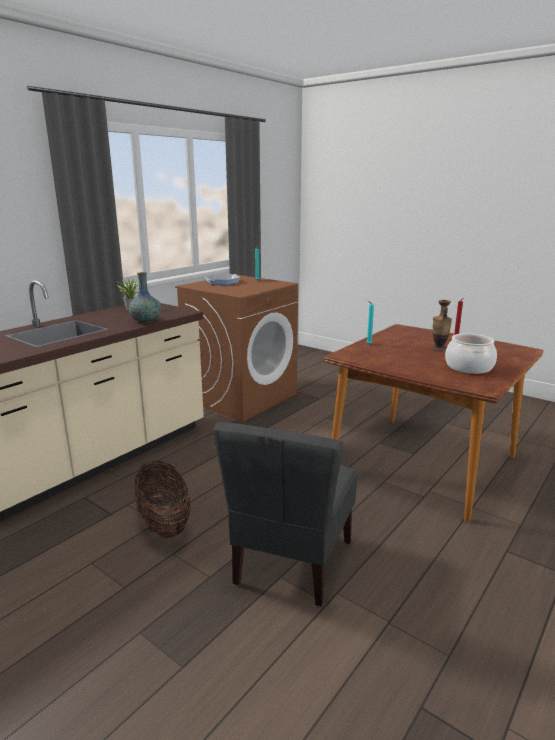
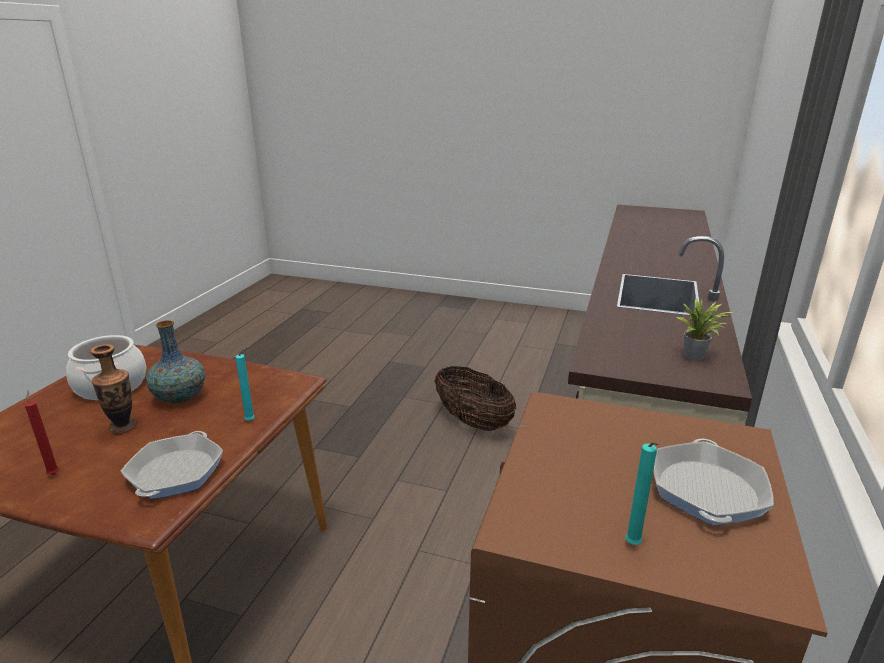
camera: 160 degrees right, 5 degrees up
(146, 321) = (603, 328): vase -> vase (180, 397)
(291, 562) = (344, 417): grey chair -> none
(398, 334) = (175, 472): none -> frying pan

